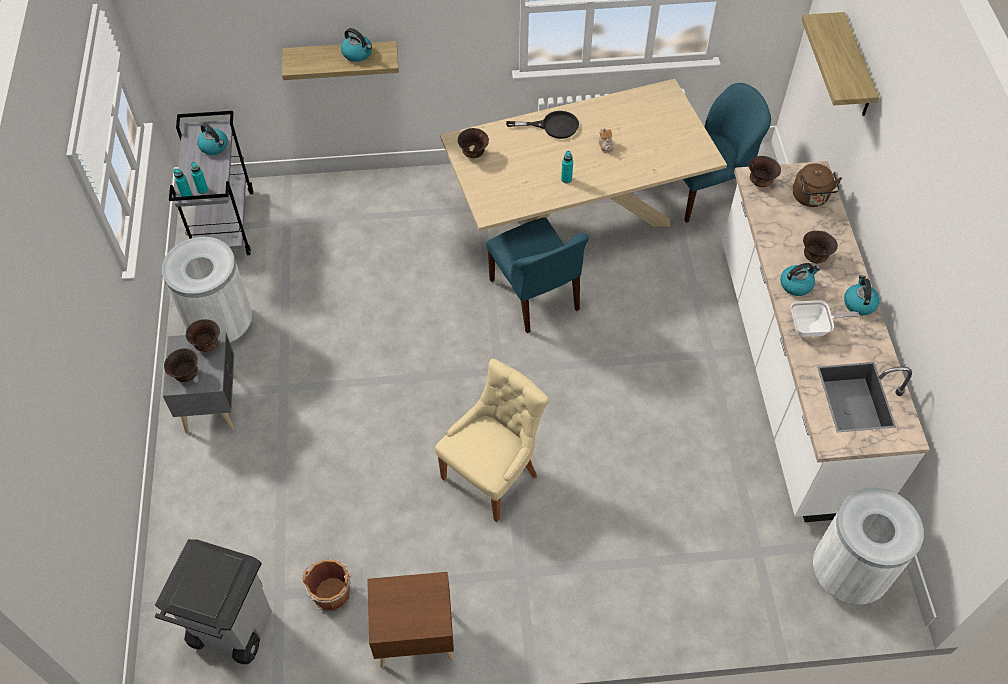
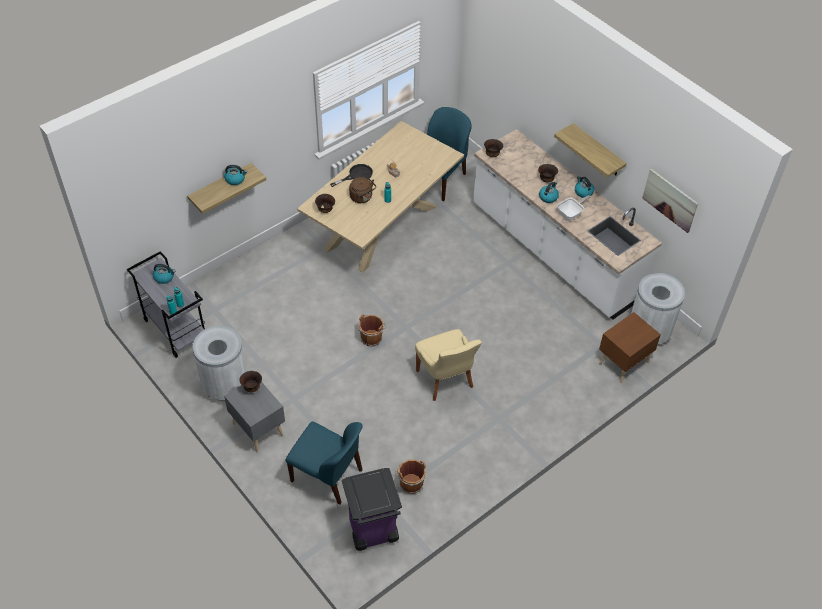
camera: 35 degrees left, 5 degrees down
(186, 375) = (254, 409): brown bowl -> none
(231, 629) = (372, 531): grey trash can -> purple trash can
(414, 636) = (470, 478): brown nightstand -> brown nightstand (622, 363)
(444, 360) = (372, 337): none -> brown bucket
(492, 475) = (446, 380): beige chair -> beige chair turned 150 degrees clockwise
(535, 296) = (394, 279): blue chair -> blue chair (328, 476)
(811, 198) = (523, 151): brown kettle -> brown kettle (362, 198)
(856, 68) = (517, 72): shelf -> shelf (597, 151)
(966, 387) = (670, 200): none -> picture

